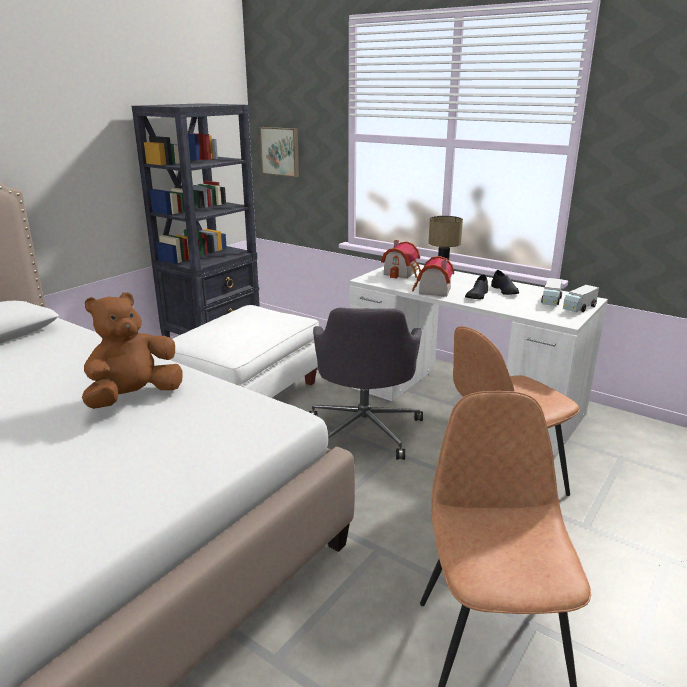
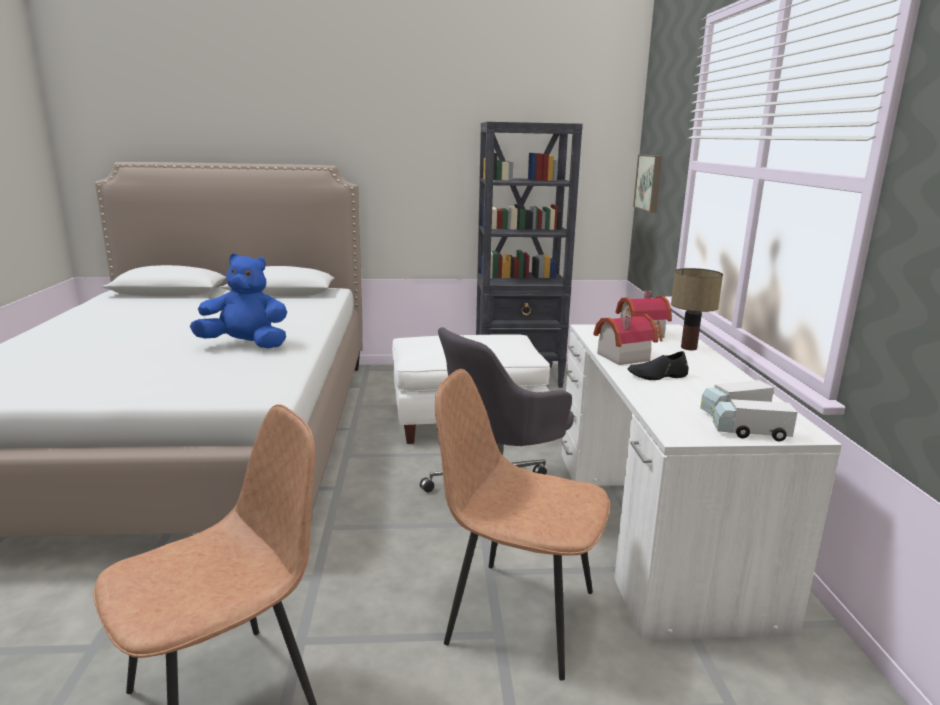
camera: 50 degrees right, 5 degrees down
(134, 397) = (246, 345): brown plush toy -> blue plush toy
(505, 290) = (709, 384): black shoe -> none

